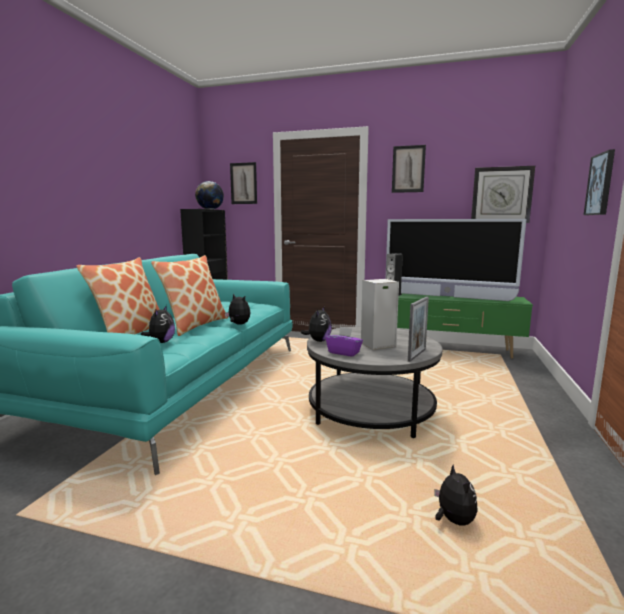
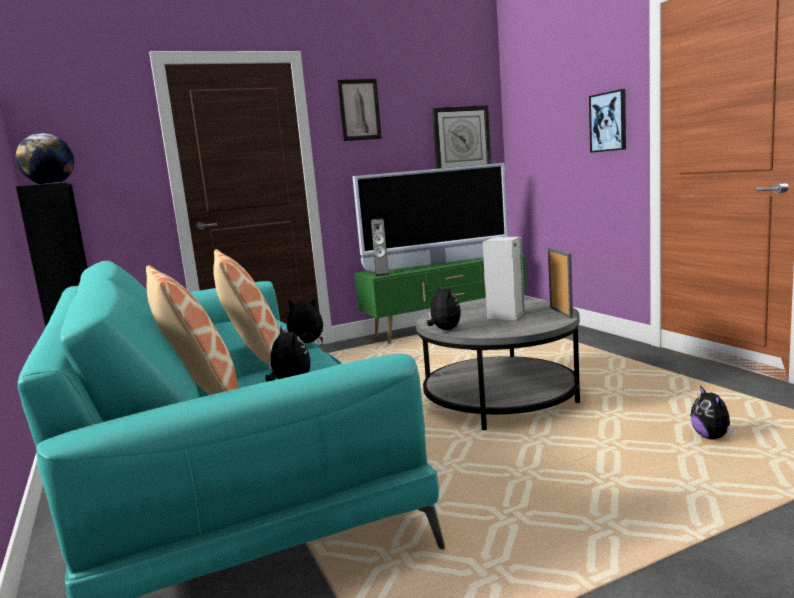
camera: 40 degrees left, 0 degrees up
(243, 183) = (103, 136): picture -> none
(344, 352) = (502, 329): purple tissue box -> none
(453, 520) = (712, 437): plush toy -> plush toy turned 135 degrees counterclockwise

